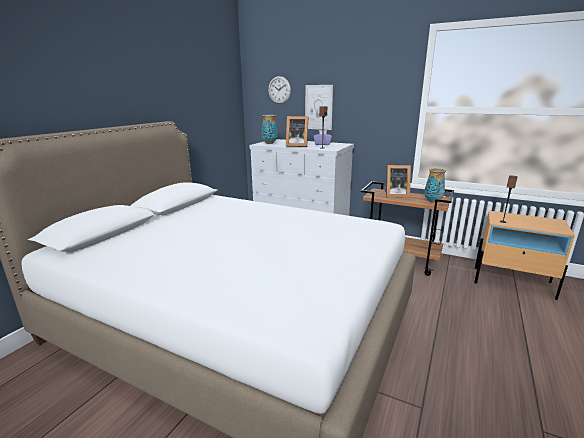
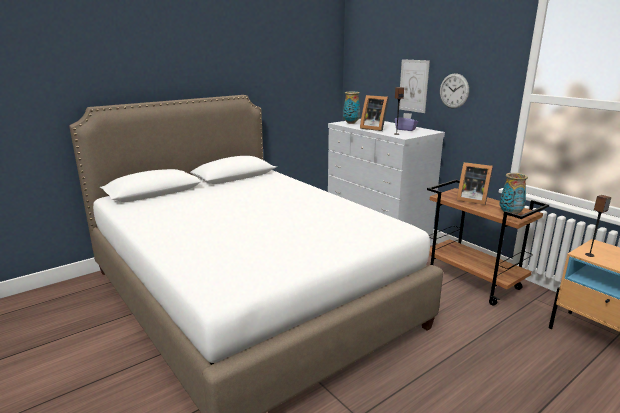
camera: 25 degrees right, 0 degrees up
(279, 90) = (376, 63): wall clock -> wall clock (454, 91)

